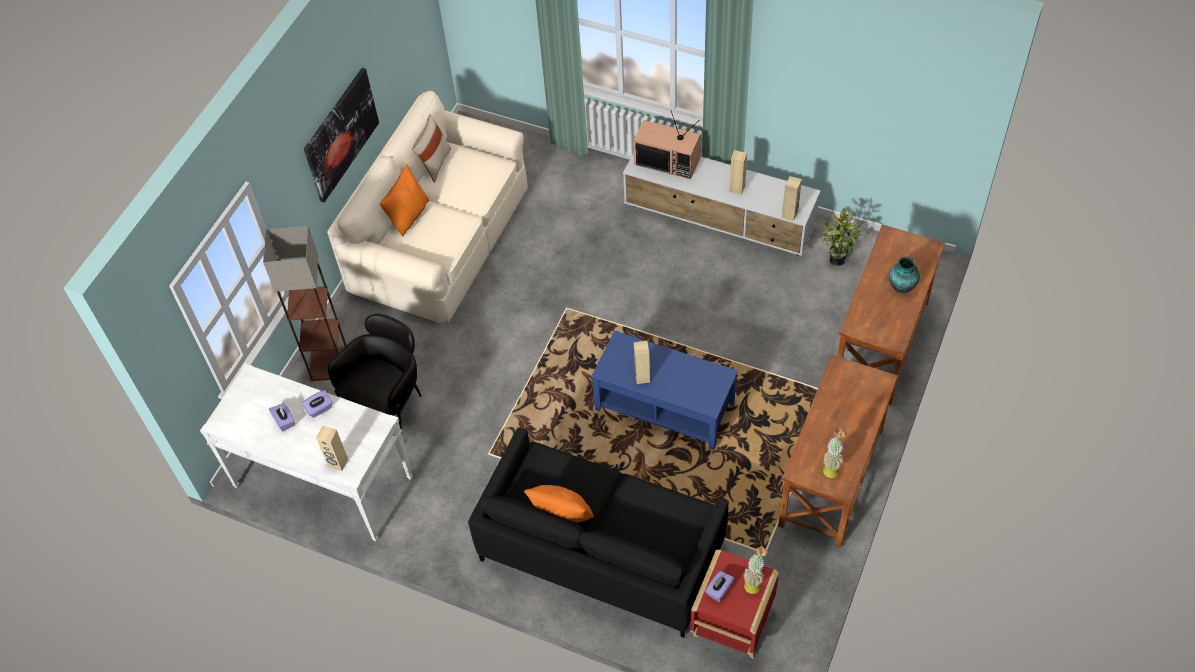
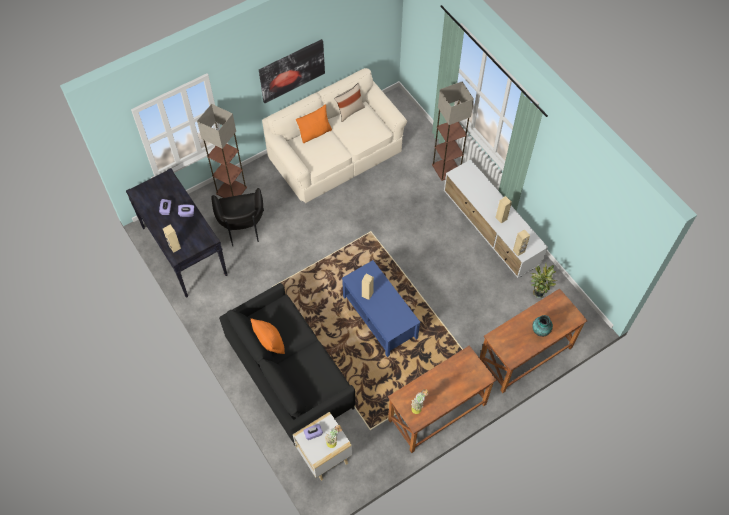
camera: 30 degrees right, 5 degrees up
(322, 482) = (183, 251): white console table -> black console table
(389, 406) = (243, 230): black armchair -> black armchair turned 105 degrees clockwise
(603, 177) = (446, 168): none -> floor lamp
(668, 161) = (475, 180): television -> none
(730, 624) = (323, 455): red side table -> white side table

